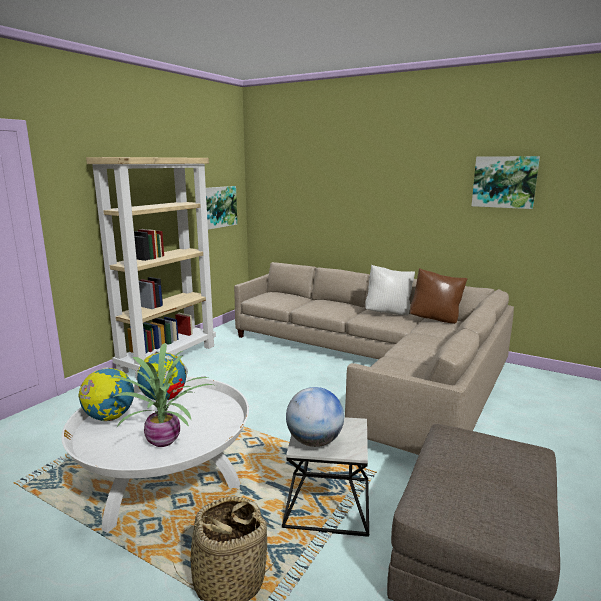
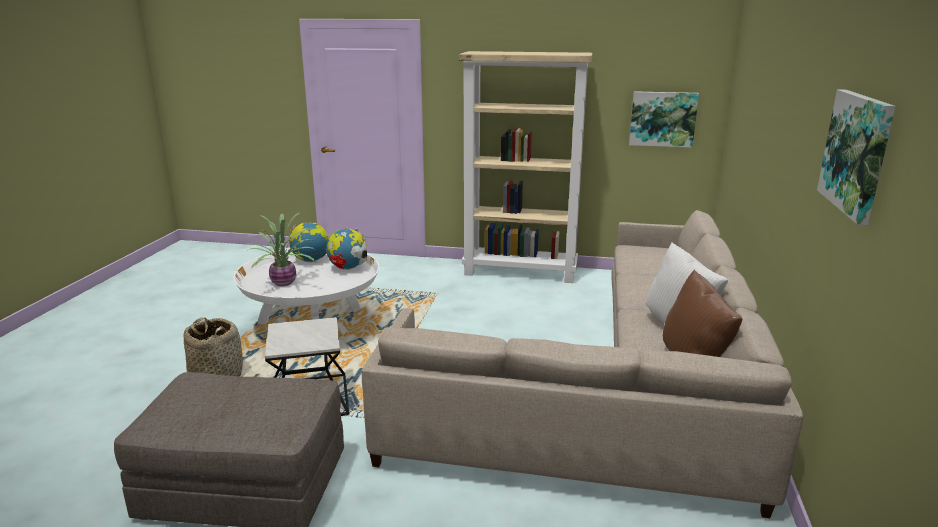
camera: 70 degrees right, 5 degrees up
(314, 442) = (289, 331): globe -> none

